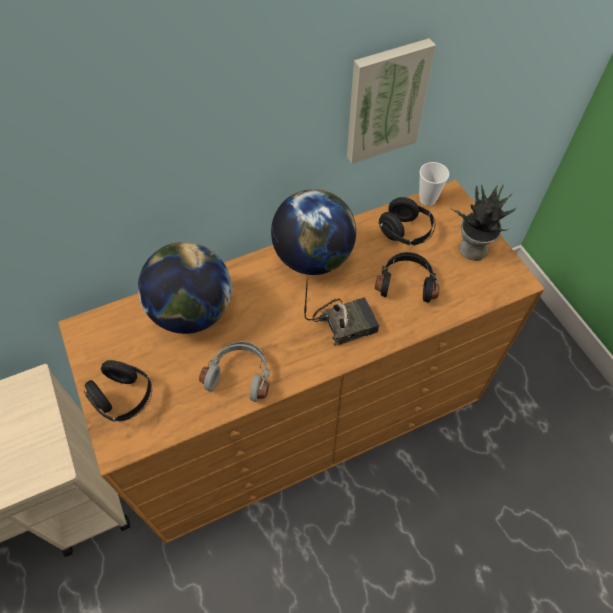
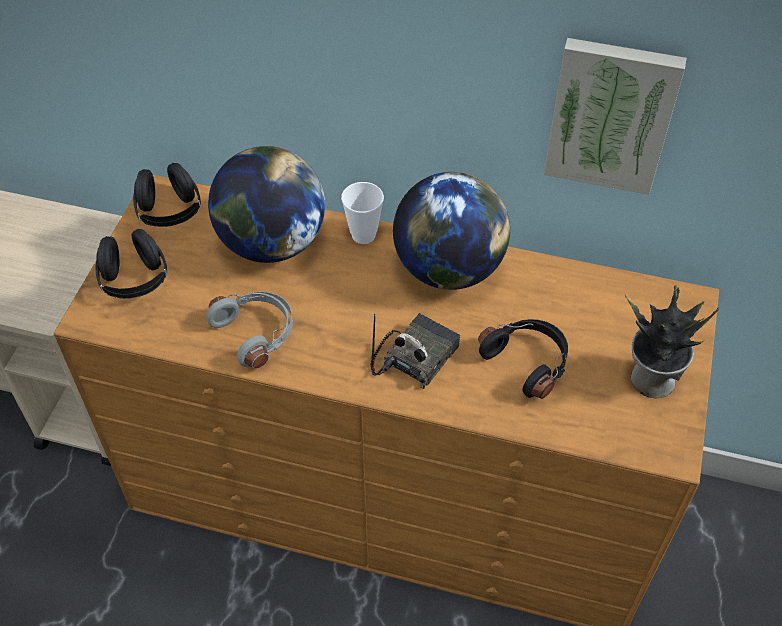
camera: 40 degrees right, 5 degrees down
(345, 322) = (414, 356): radio -> radio turned 75 degrees counterclockwise
(405, 232) = (586, 309): black headphones -> black headphones (169, 212)
(427, 199) = (654, 289): cup -> cup (363, 235)

